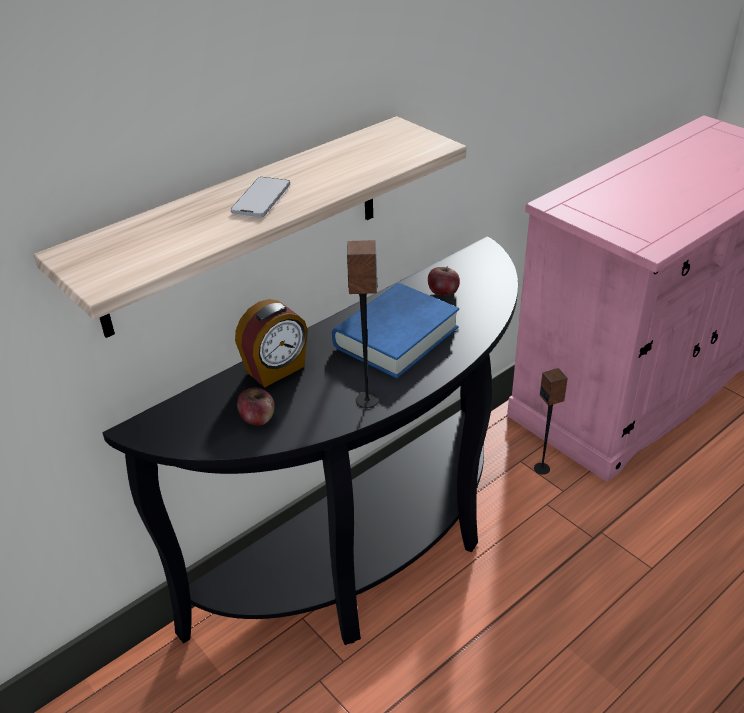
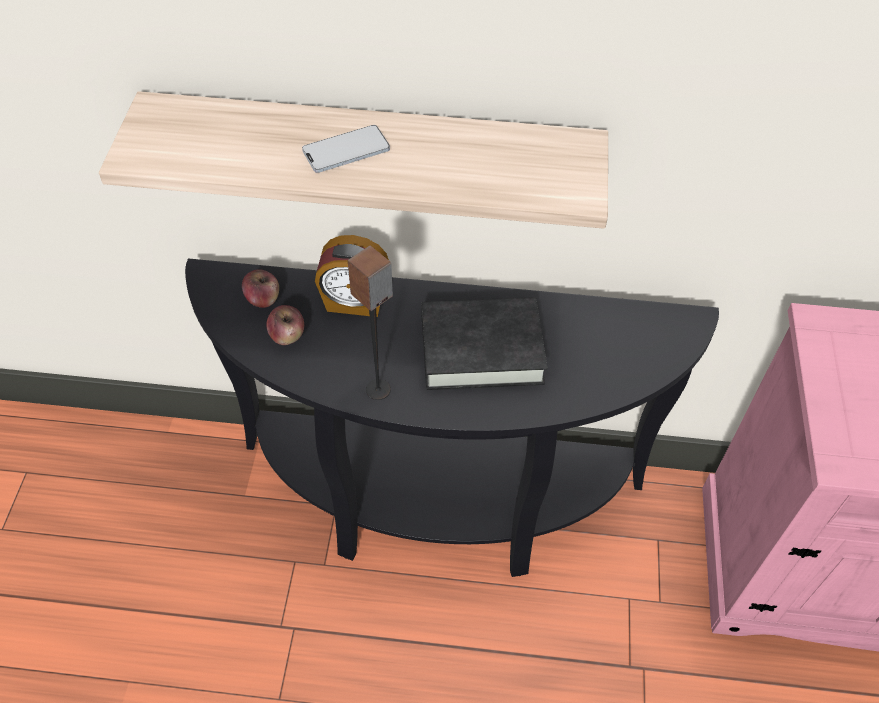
camera: 45 degrees right, 15 degrees up
(396, 337) = (481, 349): blue book -> black book
(443, 292) = (584, 337): apple -> apple (263, 299)
(542, 468) = (668, 564): speaker -> none

